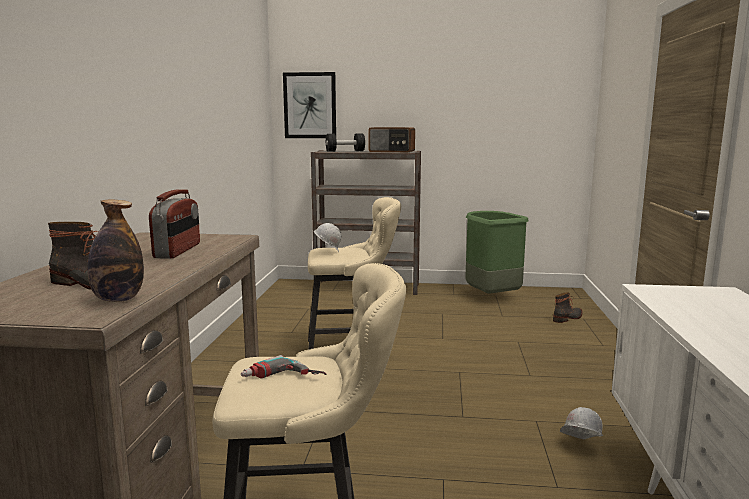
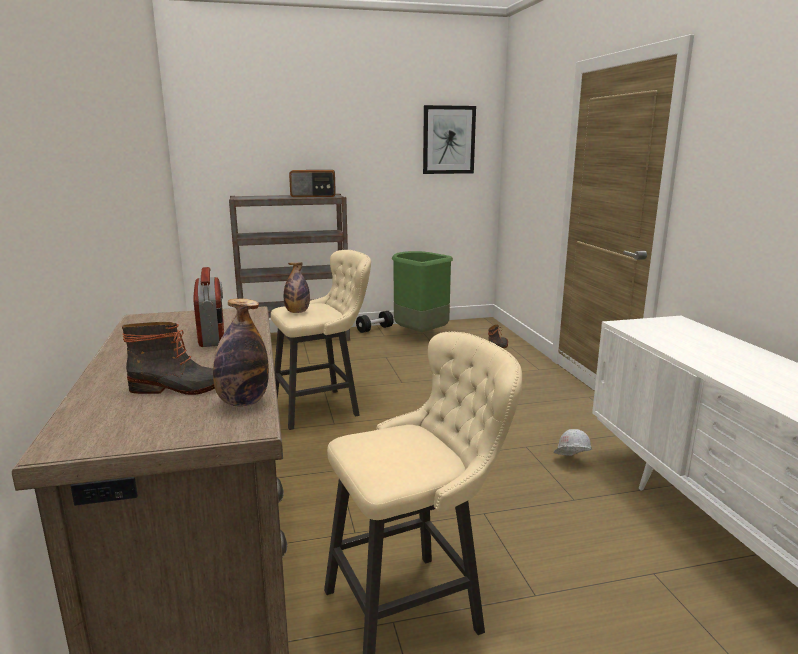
camera: 20 degrees left, 5 degrees up
(282, 379) = (400, 453): power drill -> none
(310, 105) = (215, 146): picture -> picture (448, 140)
(327, 252) = (297, 312): white hard hat -> bottle
(345, 151) = (263, 197): black dumbbell -> black dumbbell (375, 329)

